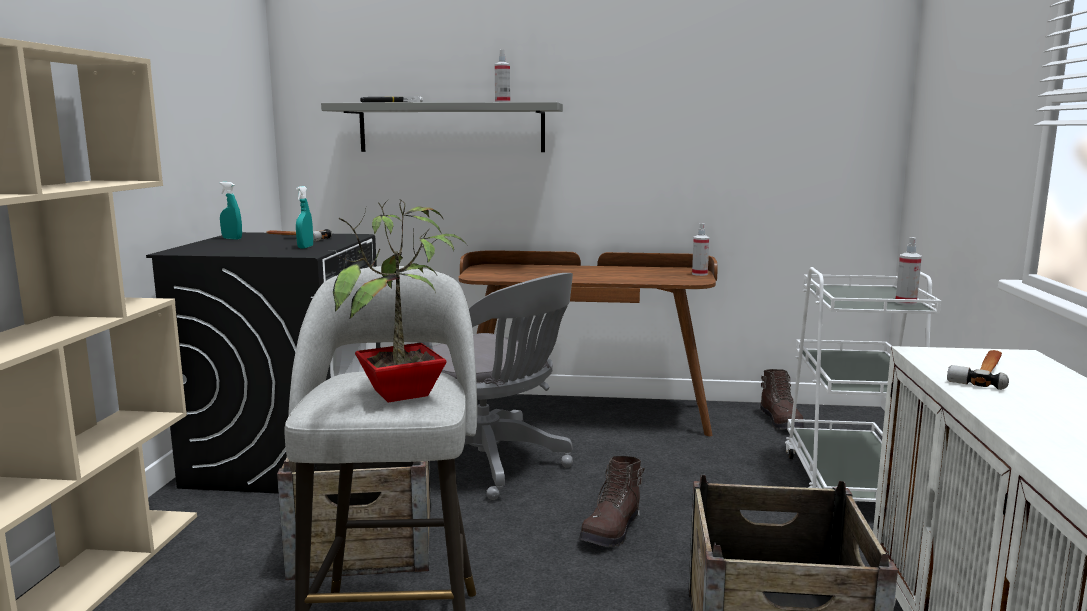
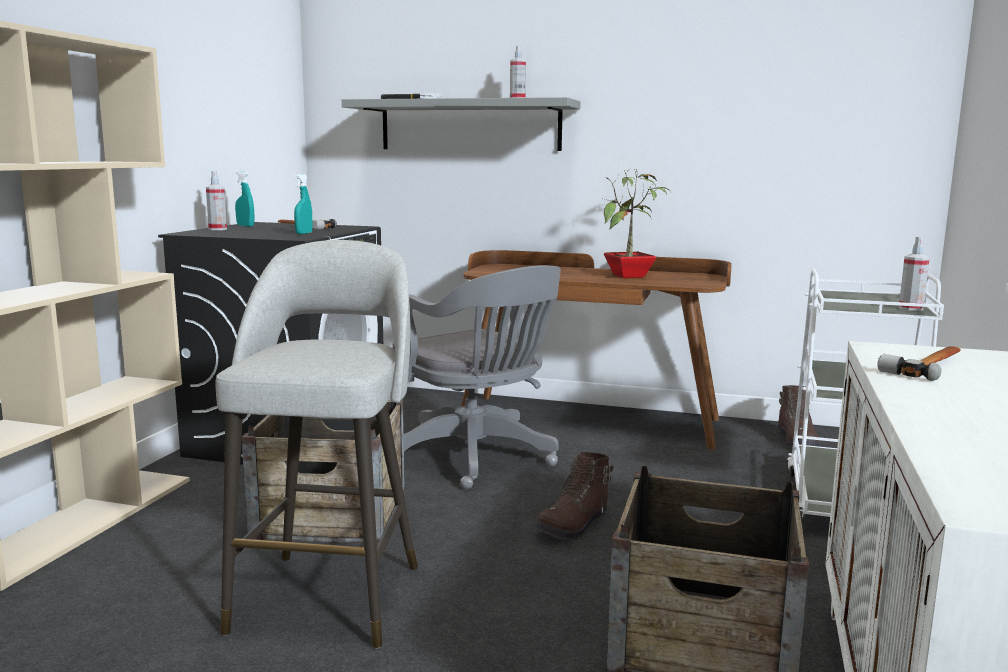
camera: 10 degrees right, 0 degrees up
(402, 395) = (329, 357): potted plant -> potted plant (629, 276)
(699, 274) = (712, 279): spray bottle -> spray bottle (217, 229)

